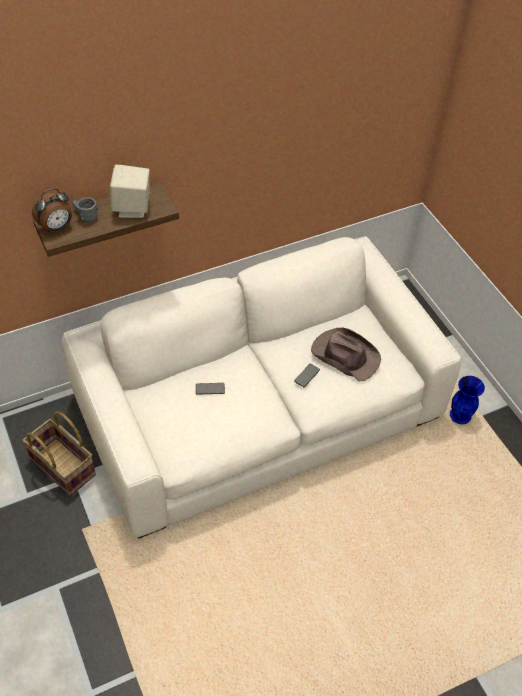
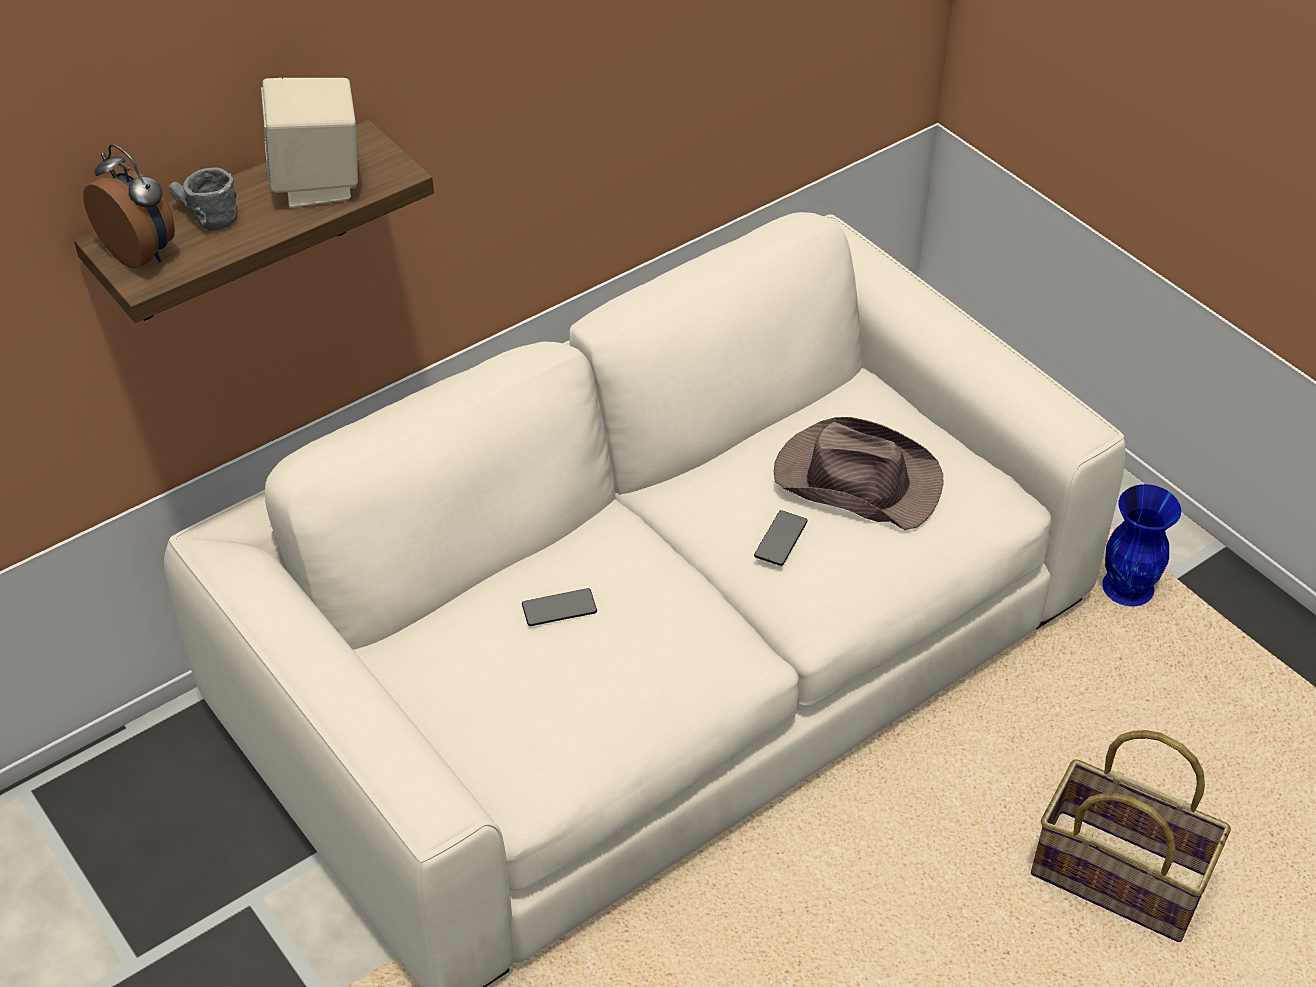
camera: 10 degrees left, 5 degrees down
(57, 227) = (142, 252): alarm clock -> alarm clock turned 90 degrees counterclockwise
(64, 466) = (217, 877): basket -> basket (1120, 876)

